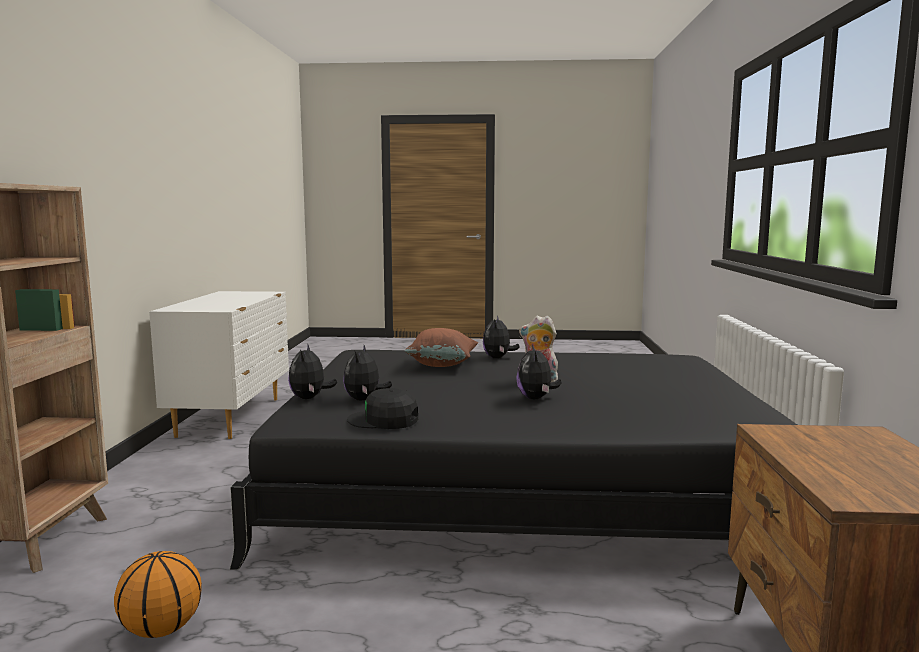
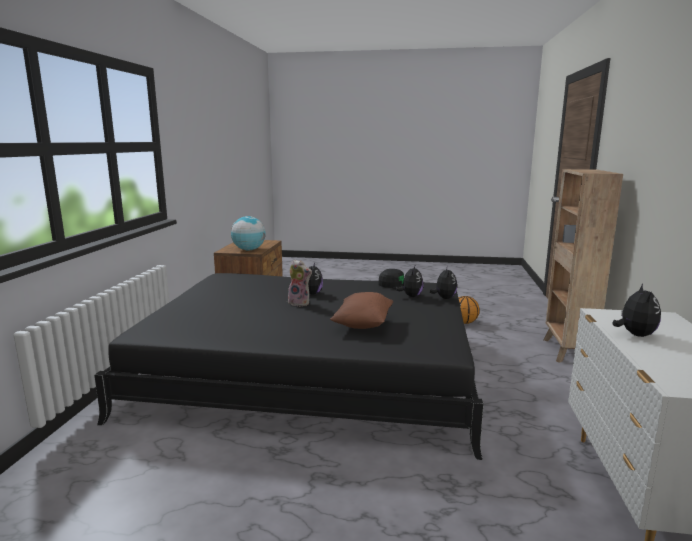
camera: 175 degrees left, 5 degrees up
(498, 358) = (310, 335): plush toy -> plush toy (634, 334)
(811, 439) = (249, 250): none -> globe

